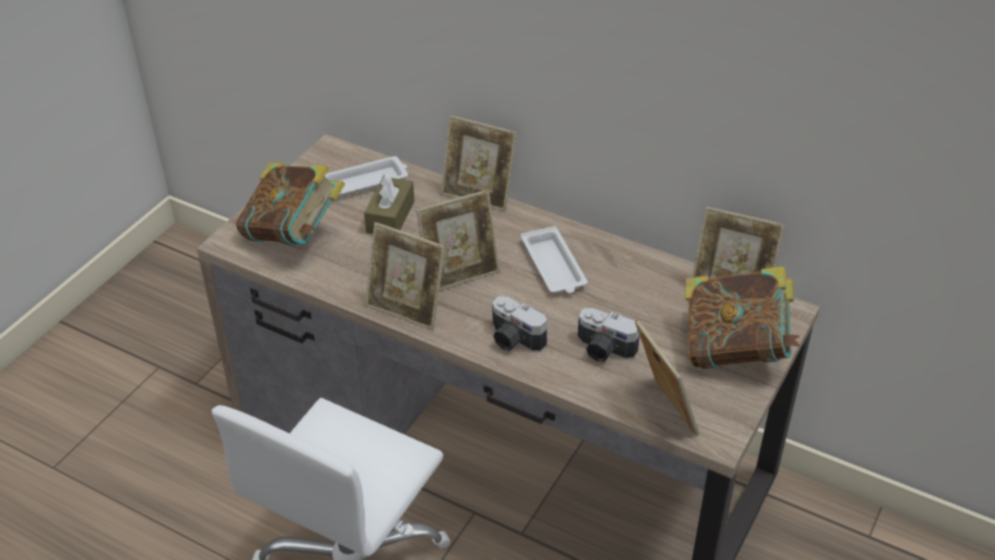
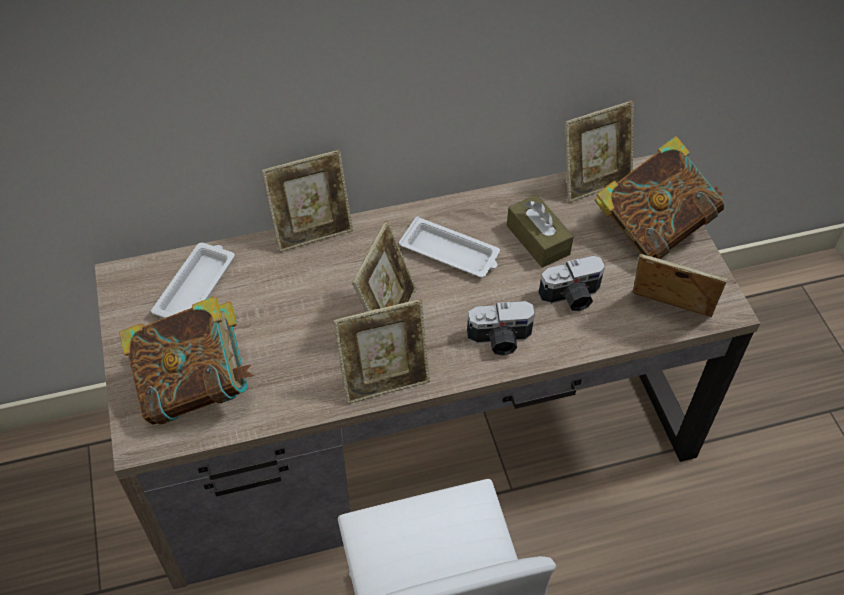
camera: 45 degrees left, 10 degrees up
(390, 217) = (262, 304): brown tissue box -> brown tissue box (538, 240)

